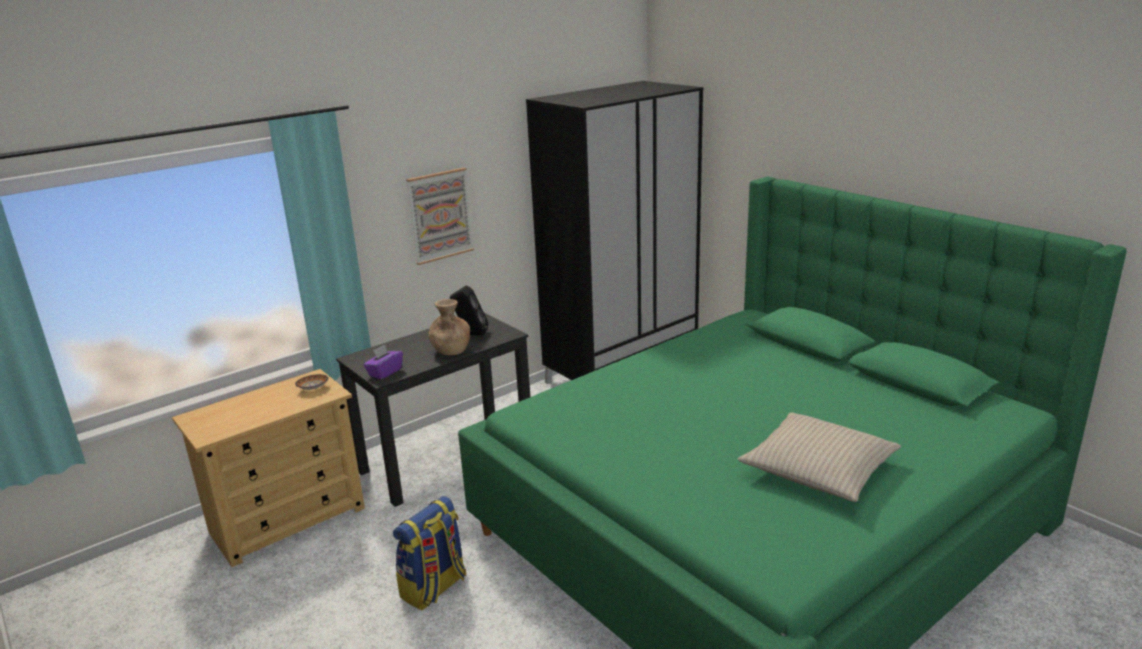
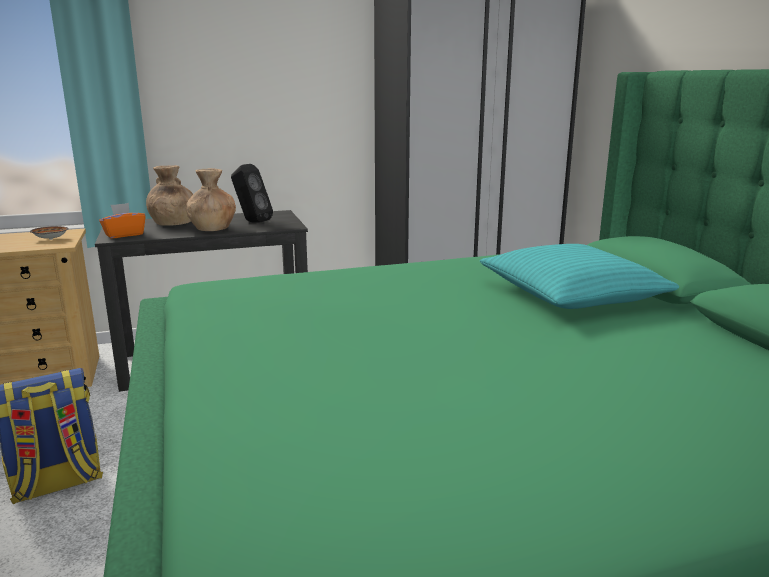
camera: 20 degrees right, 5 degrees down
(385, 372) = (124, 235): purple tissue box -> orange tissue box
(405, 350) = (172, 224): none -> brown vase
(440, 215) = (258, 96): picture -> none
(769, 366) = (571, 295): none -> turquoise pillow
(818, 469) = (525, 426): beige pillow -> none

